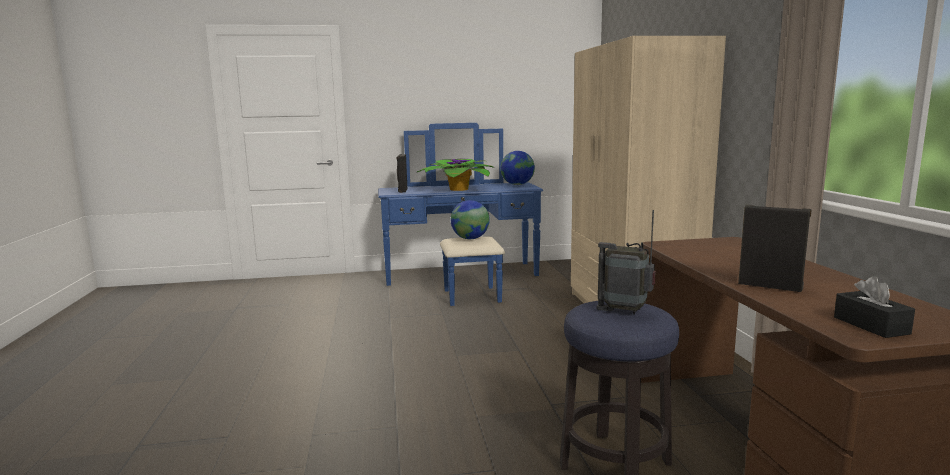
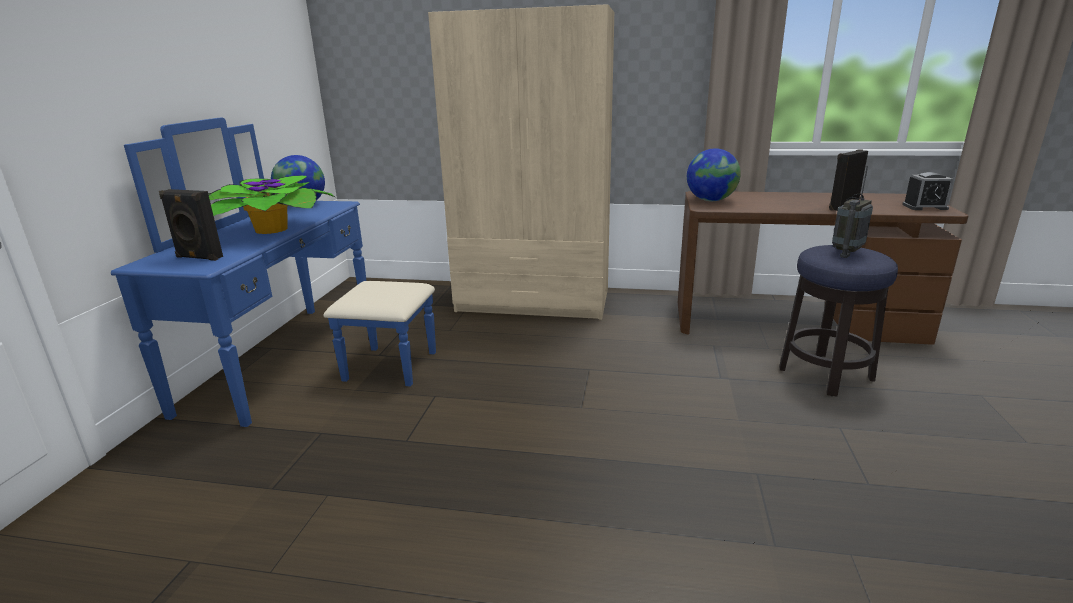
camera: 70 degrees left, 10 degrees up
(470, 238) = (372, 290): globe -> globe (710, 200)
(871, 325) = (925, 207): black tissue box -> alarm clock

